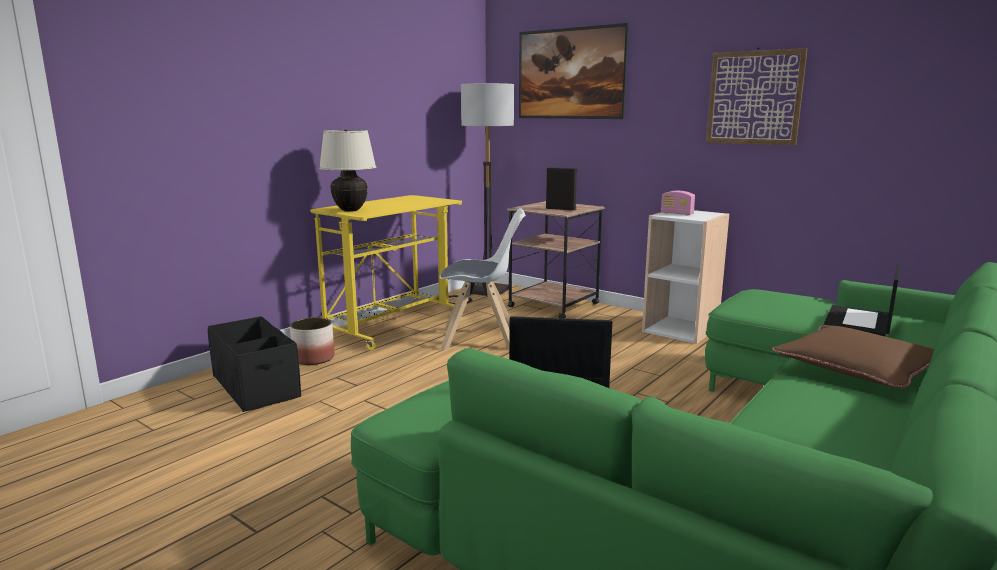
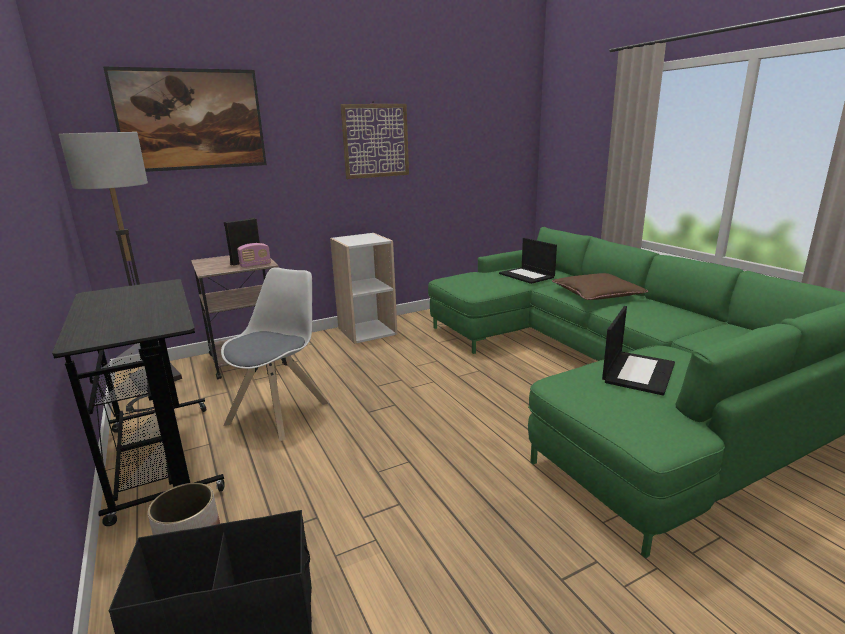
camera: 65 degrees left, 5 degrees up
(350, 210) = (127, 330): beige table lamp -> none
(394, 325) = (163, 458): yellow desk -> black desk
(677, 214) = (354, 240): radio -> radio (255, 265)

